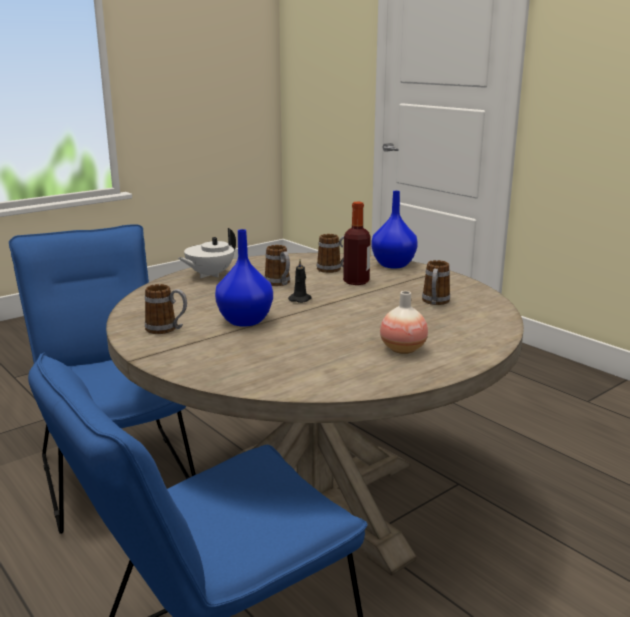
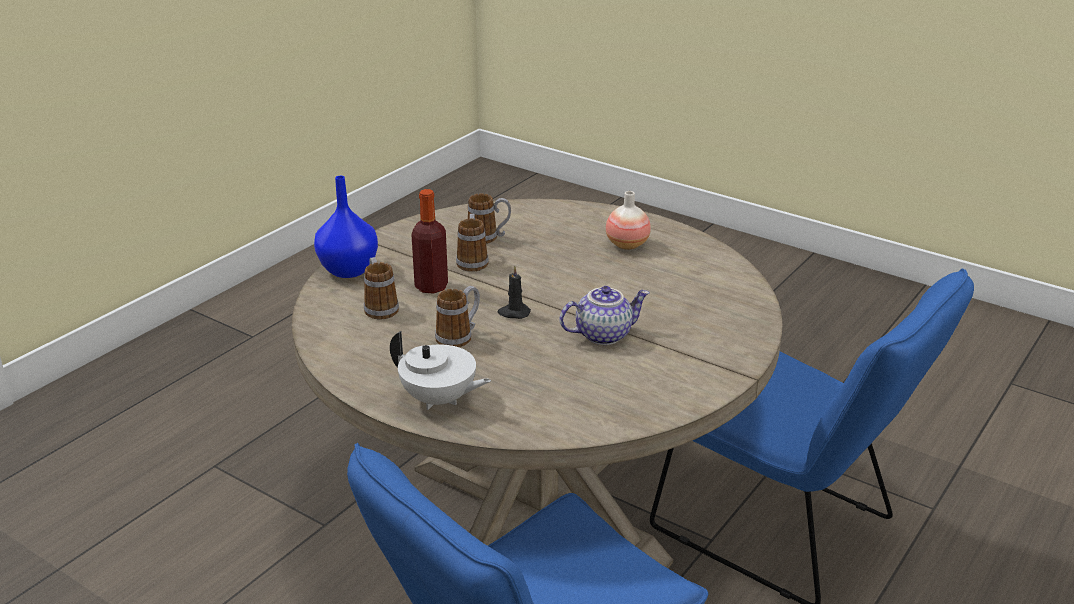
camera: 105 degrees left, 10 degrees up
(167, 329) = (661, 379): mug -> mug (472, 261)
(246, 320) = (603, 334): blue vase -> teapot

